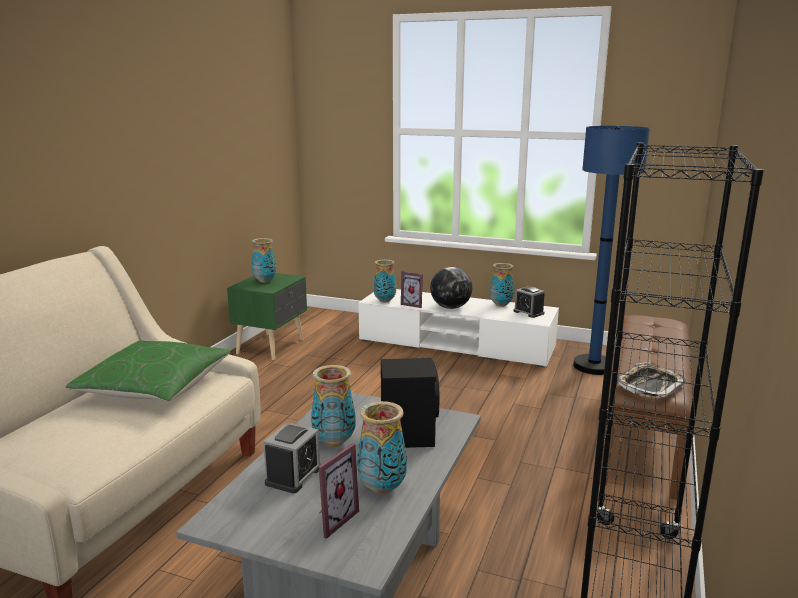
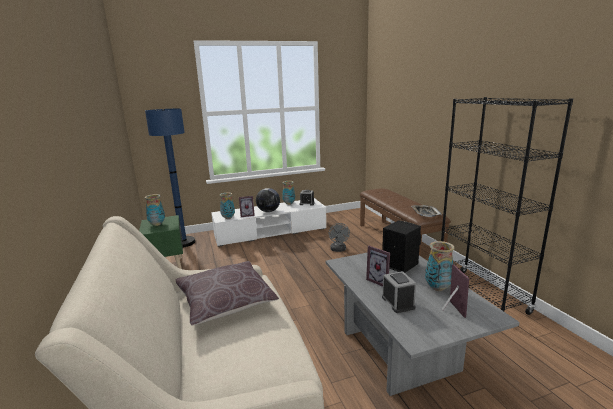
camera: 40 degrees left, 0 degrees up
(155, 387) = (226, 302): green pillow -> brown pillow
(334, 442) = (380, 281): vase -> picture frame
(509, 406) = (338, 250): none -> grey fan
(594, 366) = (342, 221): blue floor lamp -> blue floor lamp (183, 243)

